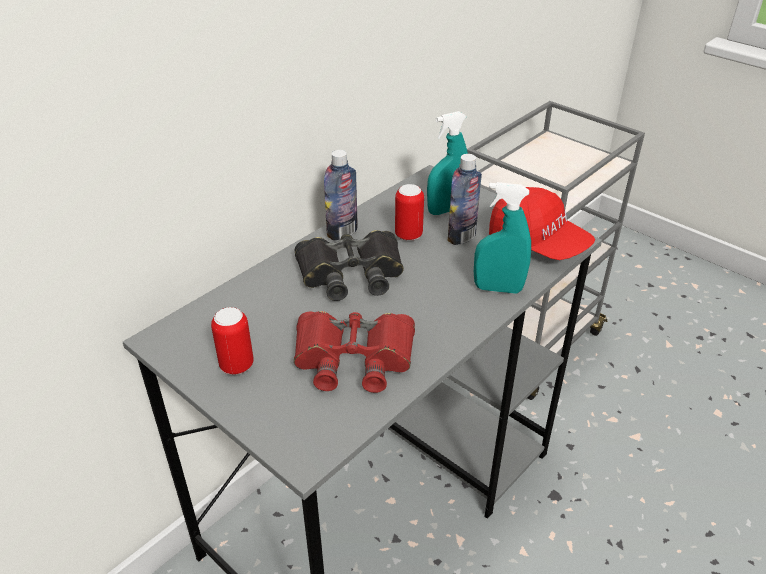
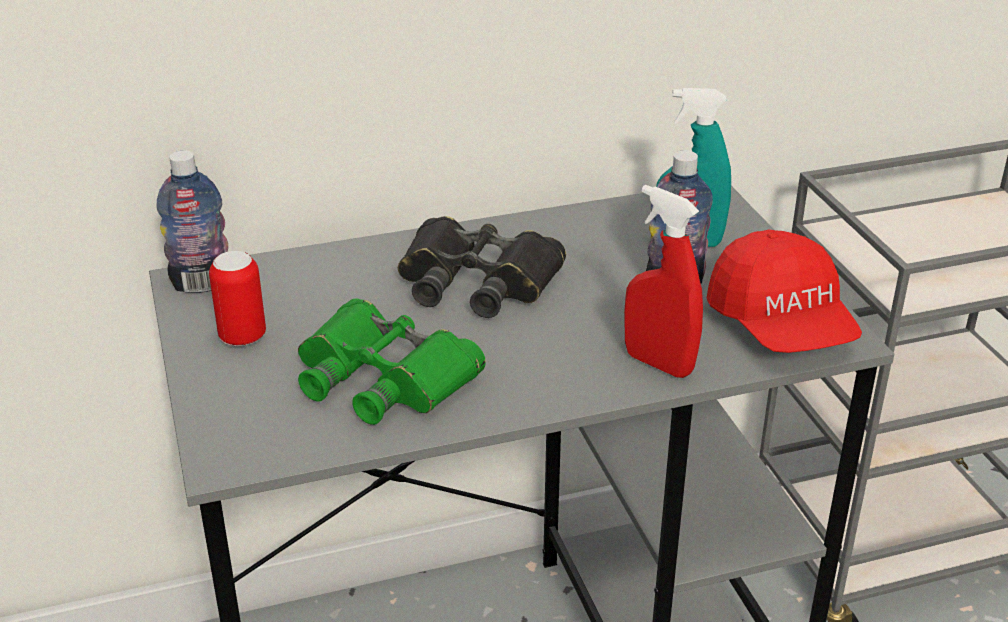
camera: 30 degrees right, 5 degrees down
(342, 232) = (514, 230): bottle -> bottle (201, 284)
(354, 358) = (383, 377): red binoculars -> green binoculars
(408, 235) = (600, 260): can -> none
(498, 288) = (658, 363): turquoise spray bottle -> red spray bottle

